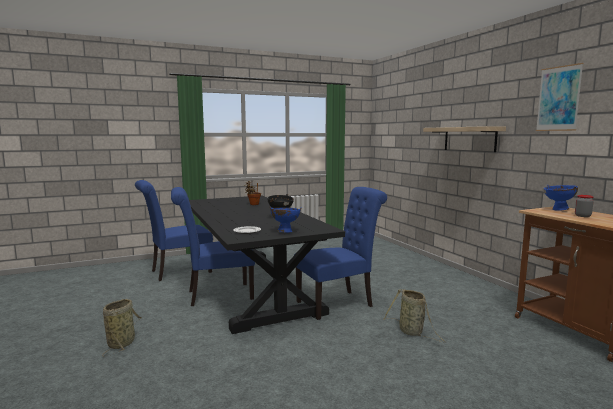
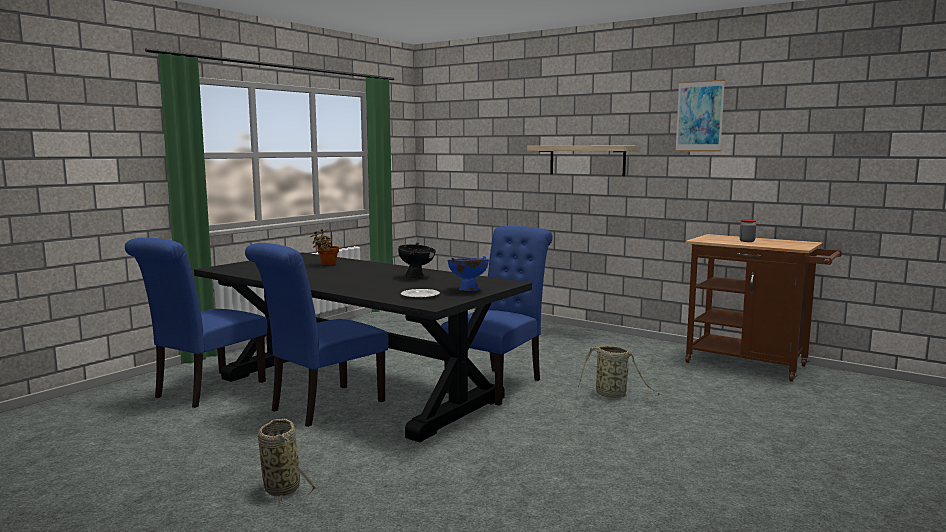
camera: 30 degrees left, 0 degrees up
(558, 210) = (716, 237): blue bowl -> none

